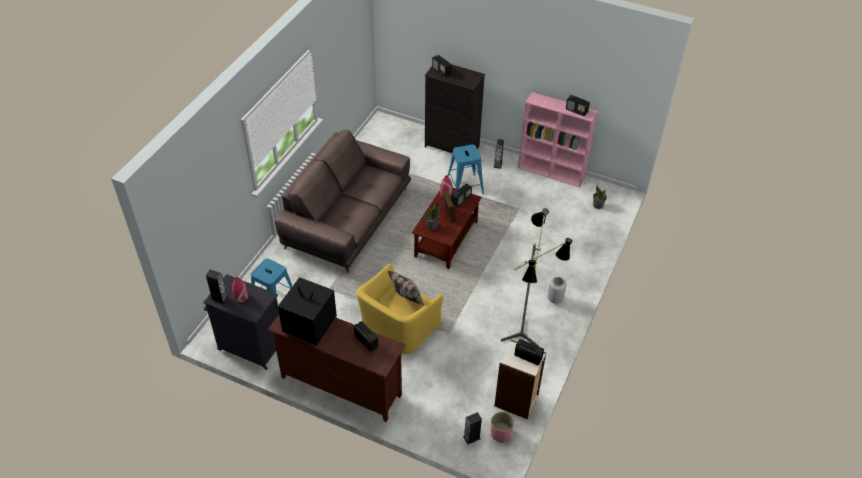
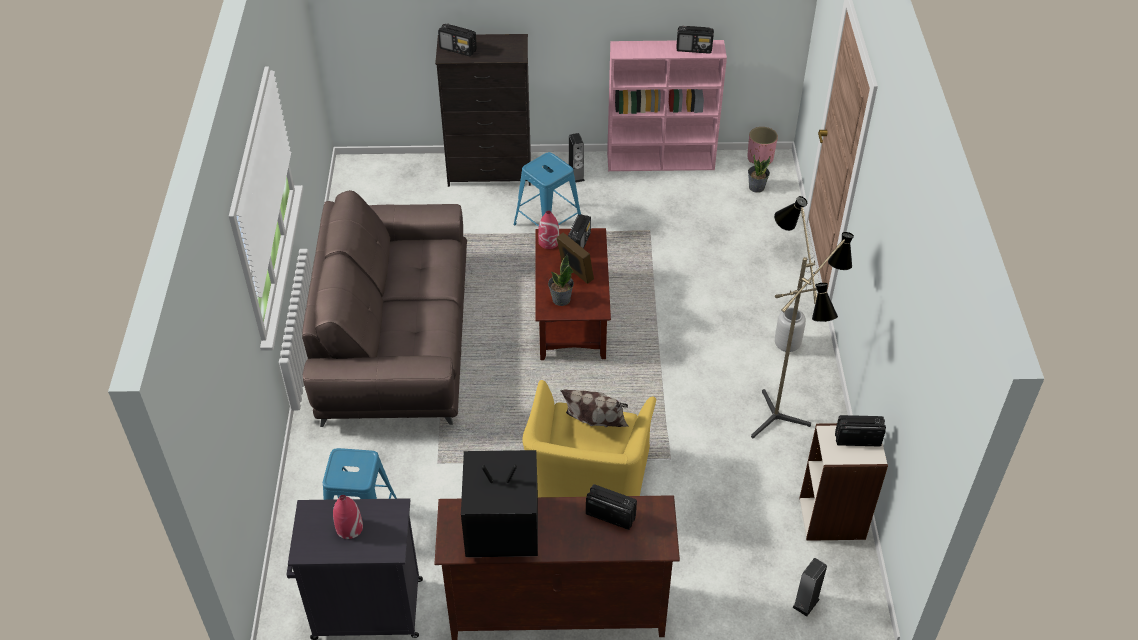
camera: 25 degrees left, 0 degrees up
(219, 298) = (313, 545): speaker -> none
(500, 433) = (843, 578): pink planter -> pink planter (760, 158)

